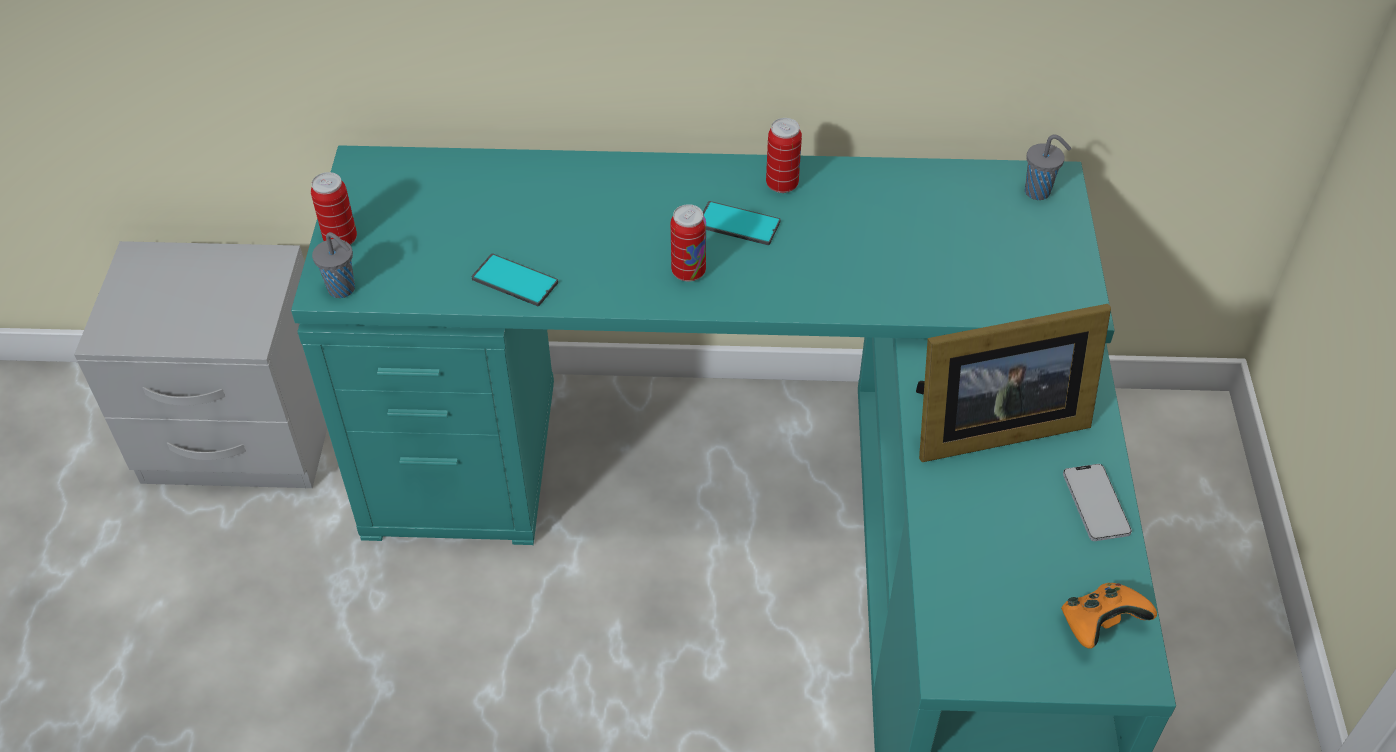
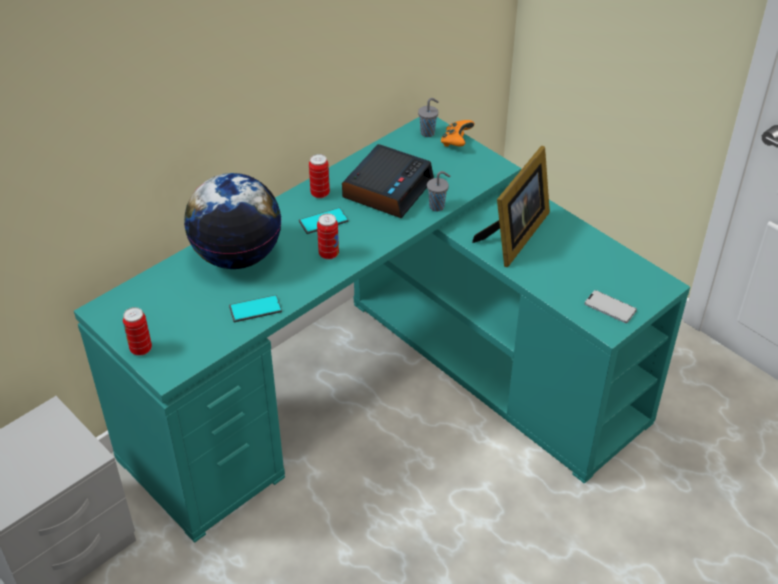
camera: 45 degrees left, 5 degrees down
(343, 289) = (175, 368): grey cup -> grey cup (437, 206)
(582, 199) = (237, 256): none -> globe
(878, 235) = (387, 189): none -> alarm clock
(1096, 503) = (584, 238): phone -> phone (610, 307)
(1100, 624) = (636, 278): orange game controller -> orange game controller (456, 141)

